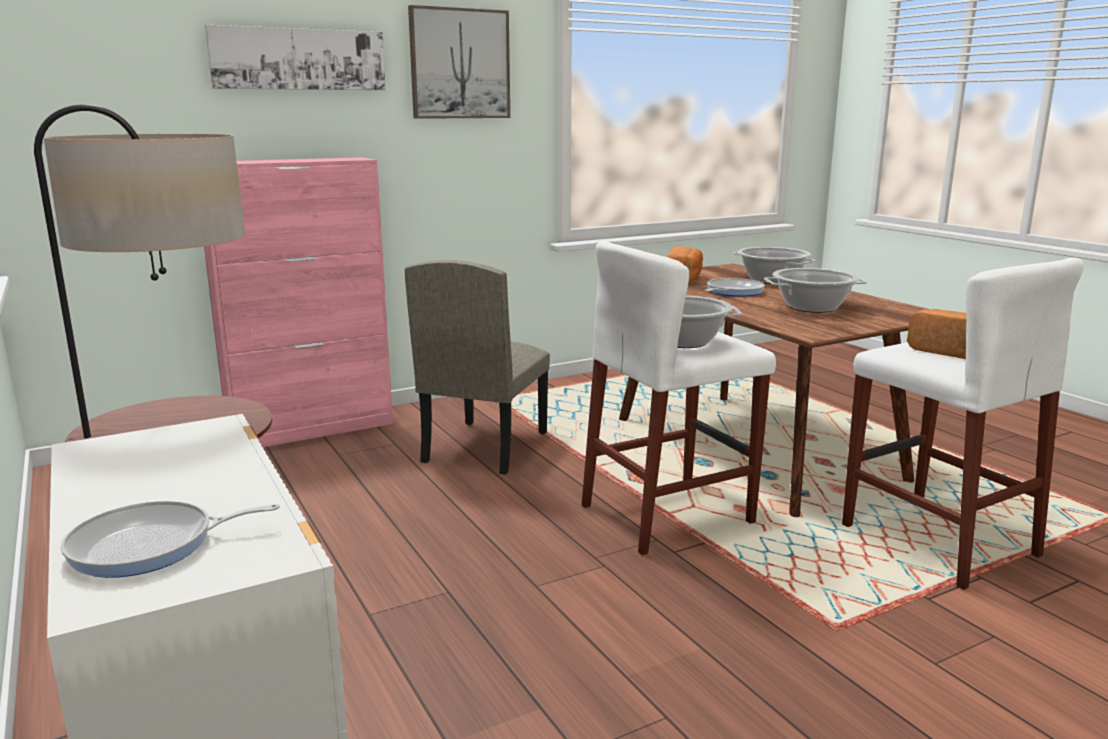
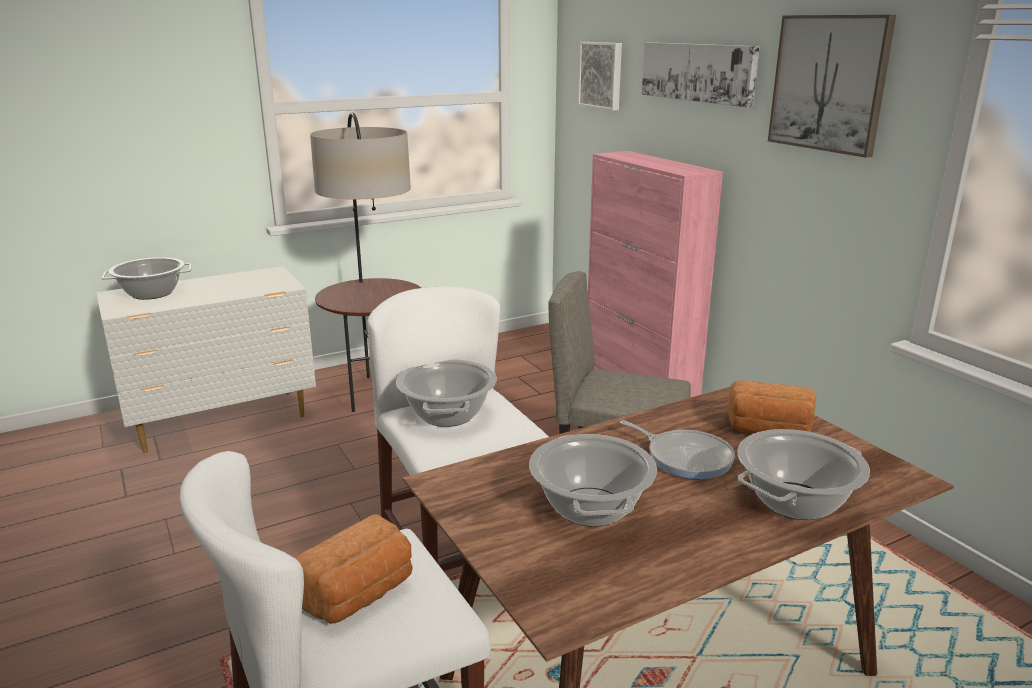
camera: 90 degrees right, 5 degrees up
(101, 69) = (602, 75): none -> picture
(150, 546) = (151, 293): frying pan -> cooking pot

